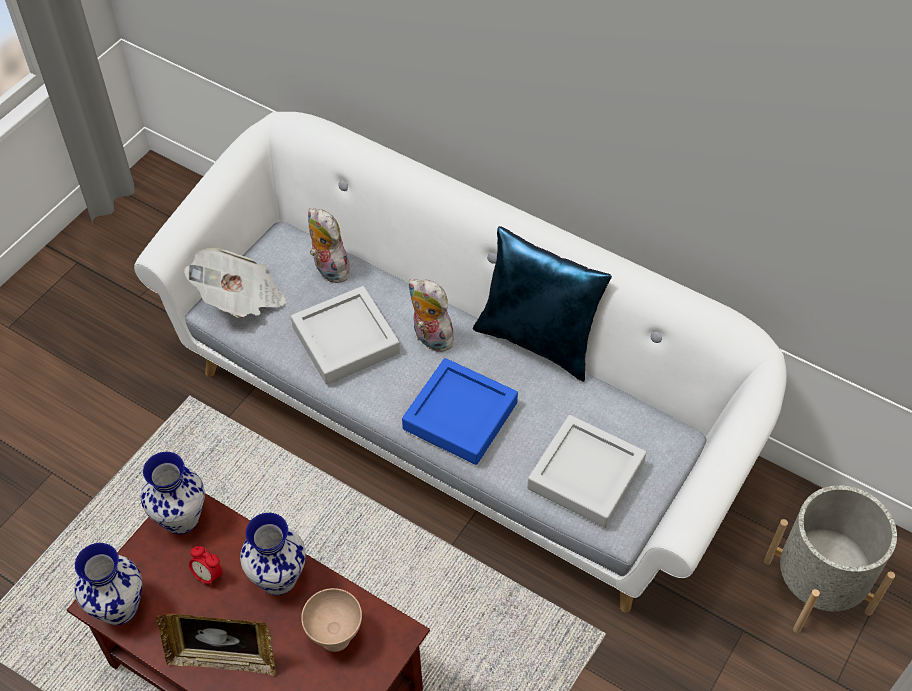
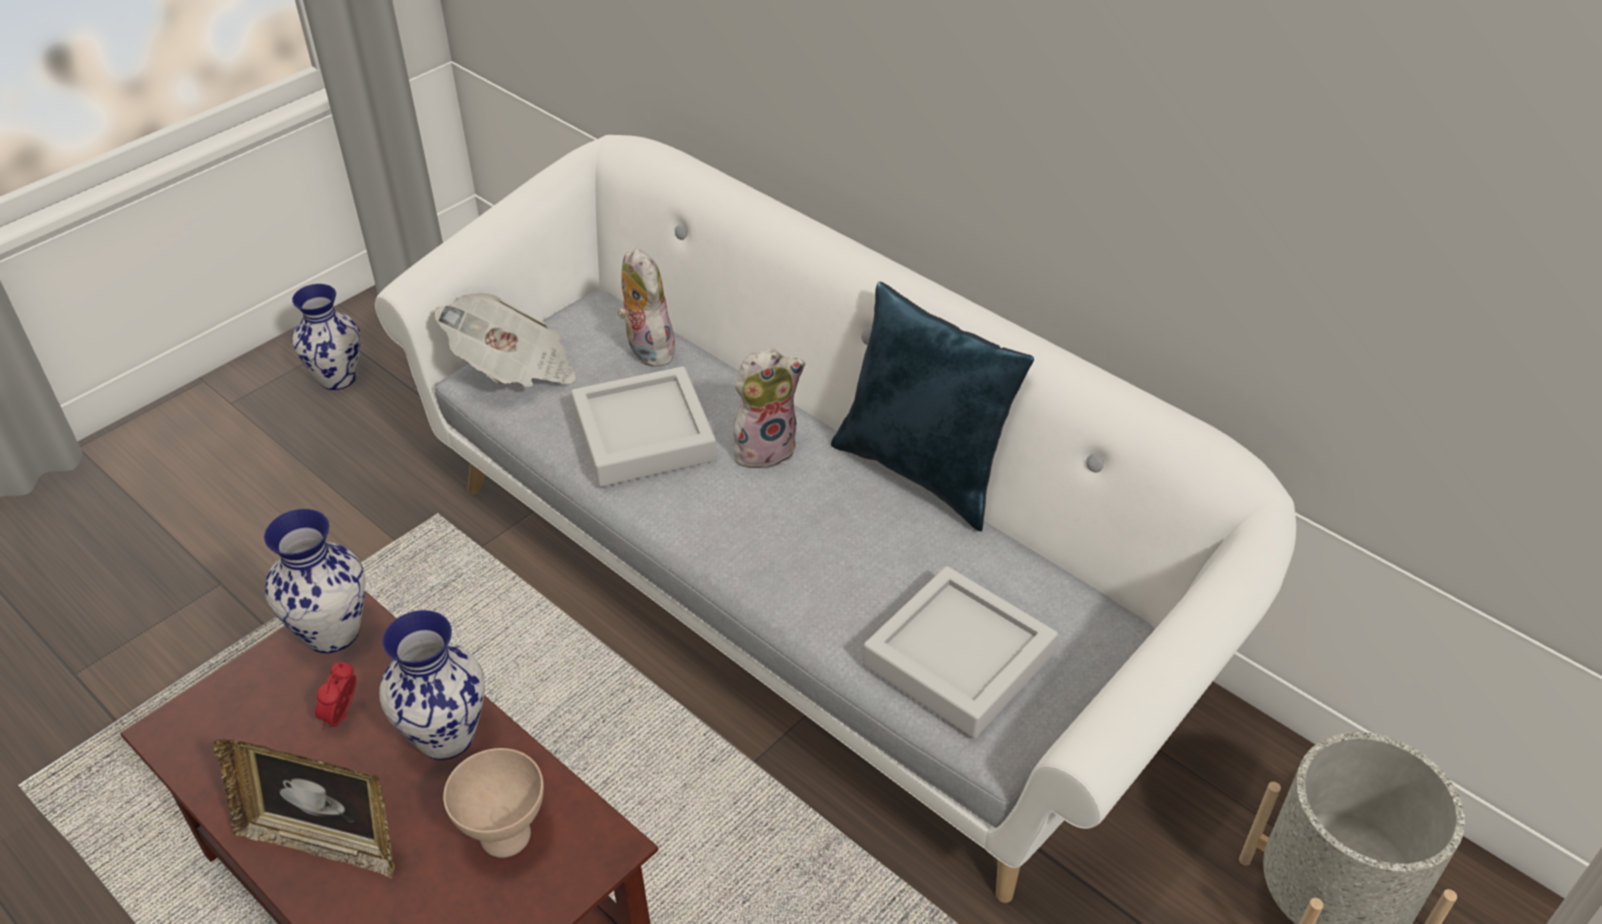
camera: 10 degrees right, 10 degrees down
(119, 607) = (196, 740): vase -> vase (338, 377)
(208, 576) = (343, 716): alarm clock -> alarm clock turned 60 degrees clockwise
(430, 338) = (765, 448): plush toy -> plush toy turned 105 degrees clockwise
(460, 416) = (783, 552): blue tray -> none

